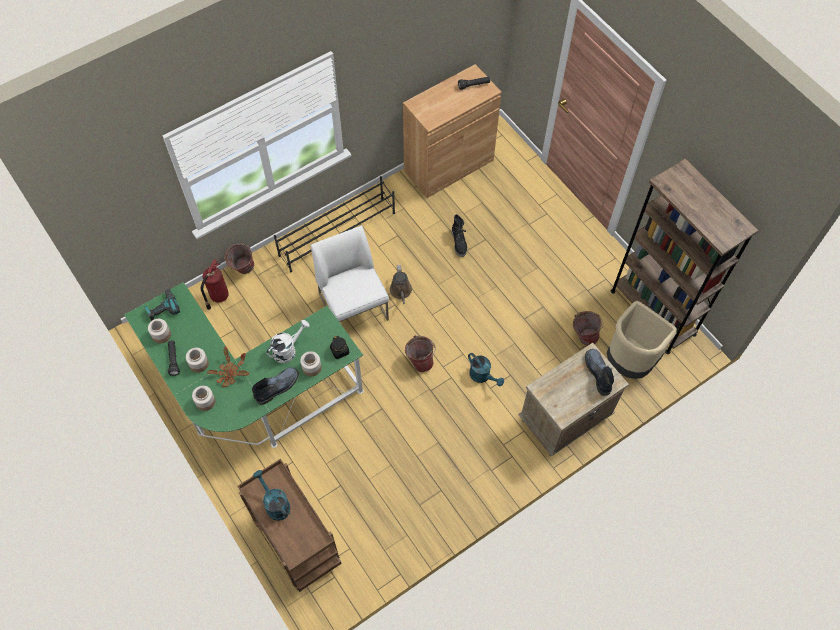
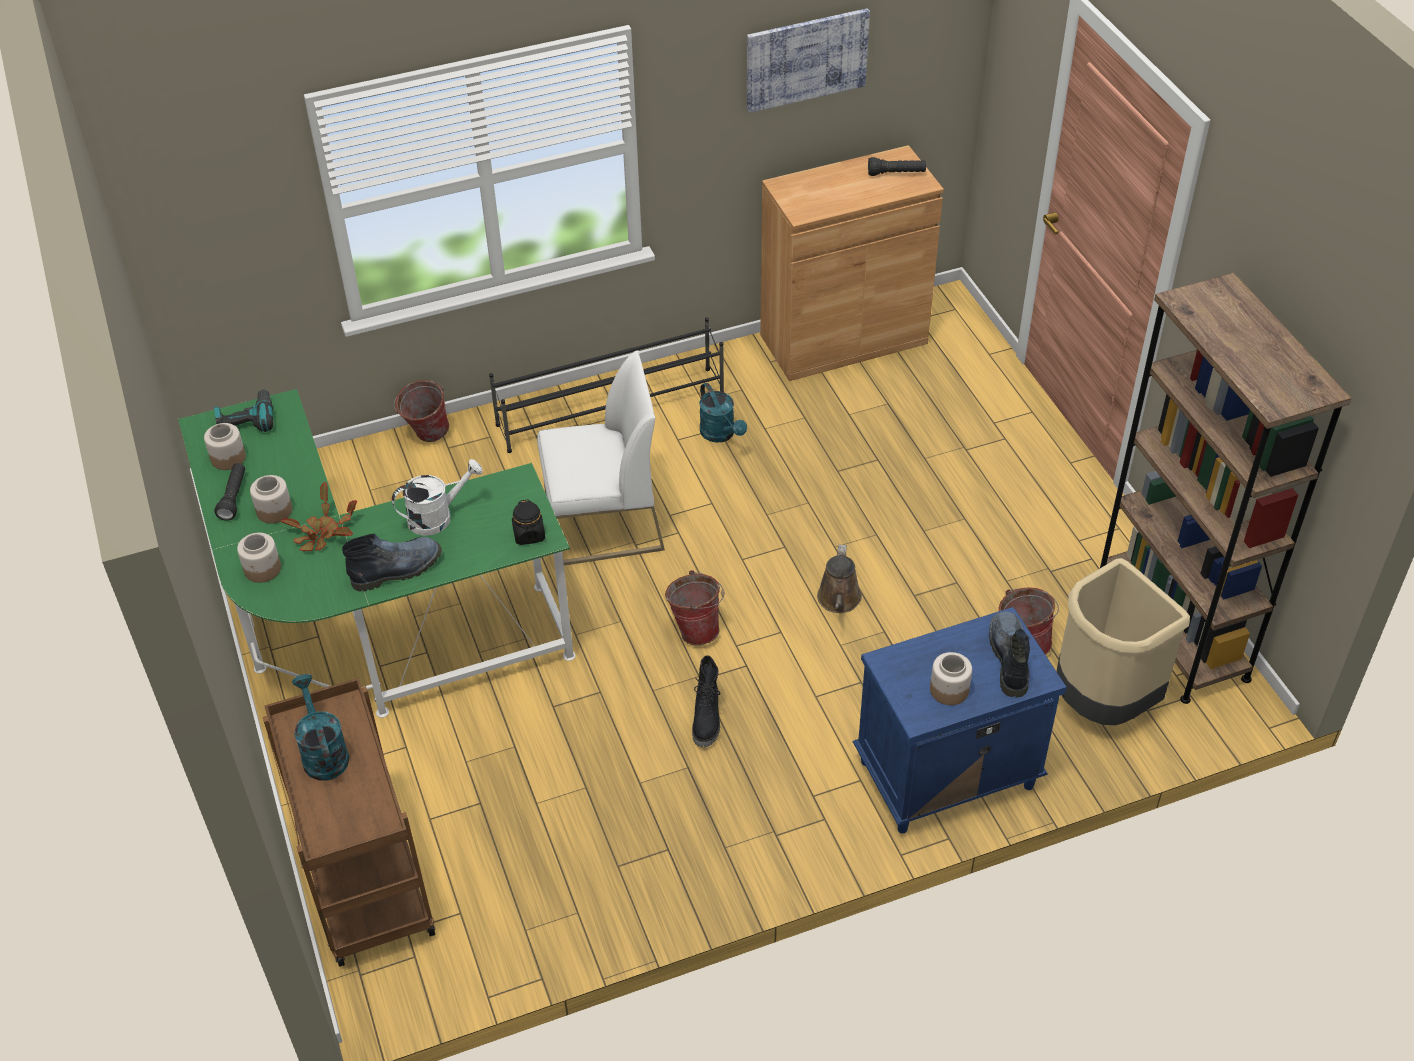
camera: 15 degrees right, 15 degrees down
(218, 296) = (370, 468): fire extinguisher -> none
(311, 367) = (469, 551): jar -> jar (948, 690)
(354, 307) = (603, 523): white chair -> white chair turned 90 degrees clockwise
(401, 291) = (696, 514): brown watering can -> brown watering can (839, 600)
(423, 40) = (806, 59): none -> picture
(459, 243) = (827, 457): black boot -> black boot (707, 719)
(482, 376) = (807, 674): turquoise watering can -> turquoise watering can (721, 434)
(564, 419) = (945, 775): beige nightstand -> blue nightstand

